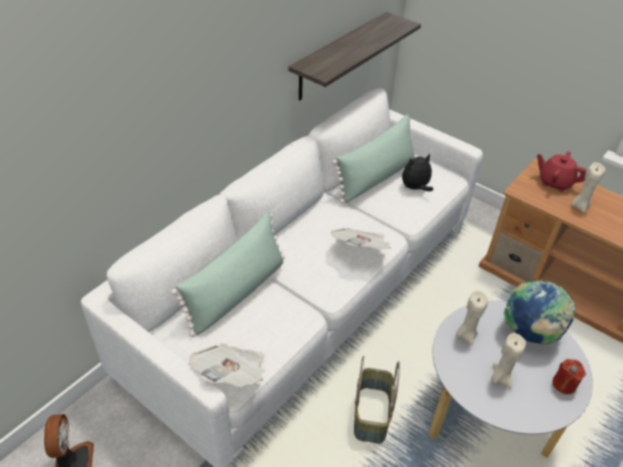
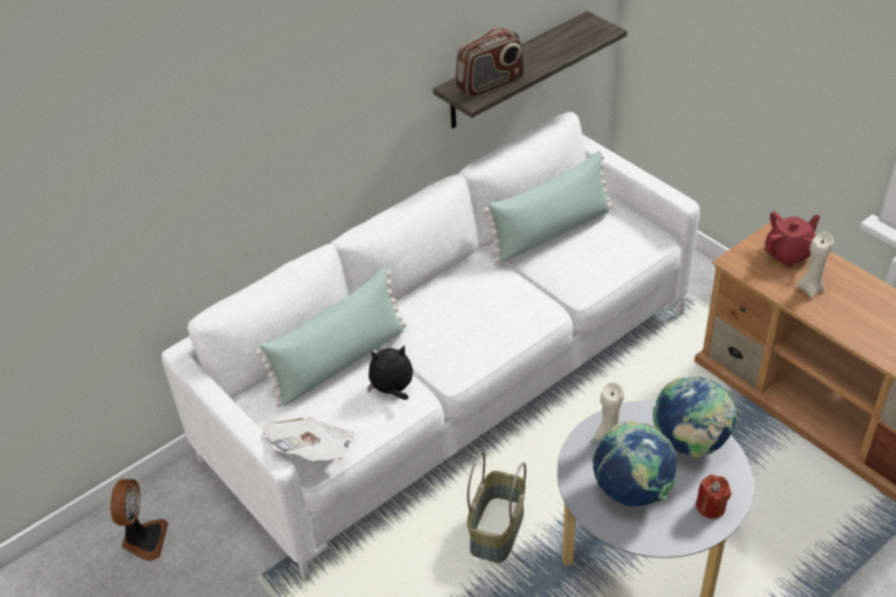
camera: 15 degrees right, 0 degrees up
(333, 62) = (490, 84): none -> radio
(361, 250) = (504, 323): newspaper -> none
(415, 188) = (599, 249): plush toy -> plush toy (392, 390)
(500, 378) = (632, 491): beige candle -> globe
(554, 182) = (788, 254): red teapot -> red teapot turned 105 degrees clockwise

